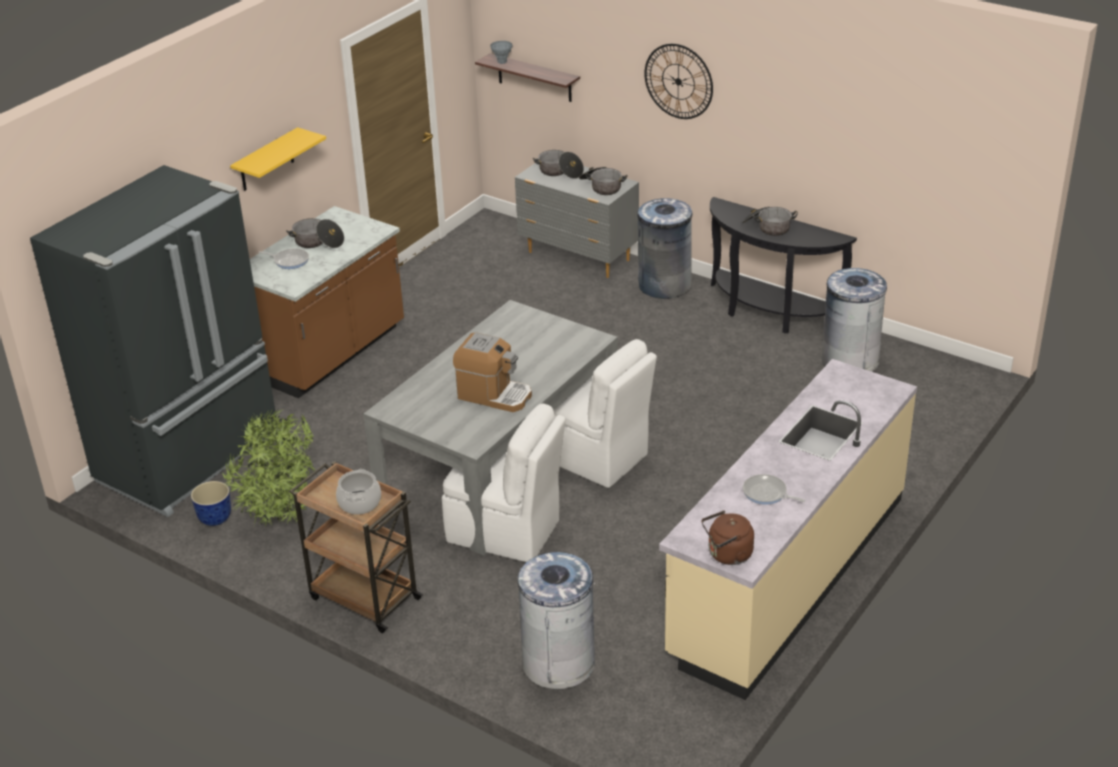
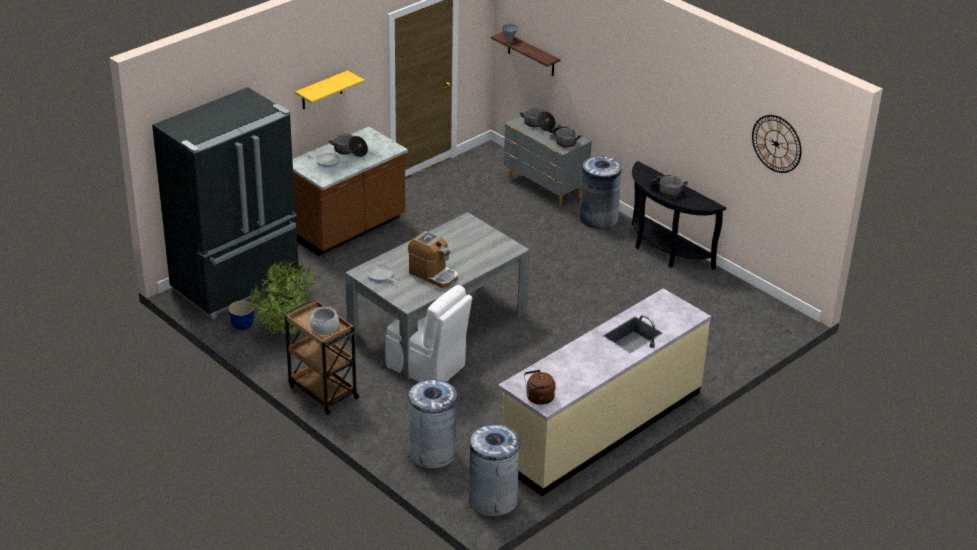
camera: 10 degrees right, 0 degrees up
(595, 457) = (503, 329): white chair -> none
(678, 81) = (622, 75): wall clock -> wall clock (776, 144)
(767, 493) = (579, 366): frying pan -> frying pan (381, 276)
(850, 361) = (707, 294): grey trash can -> grey trash can (493, 500)

